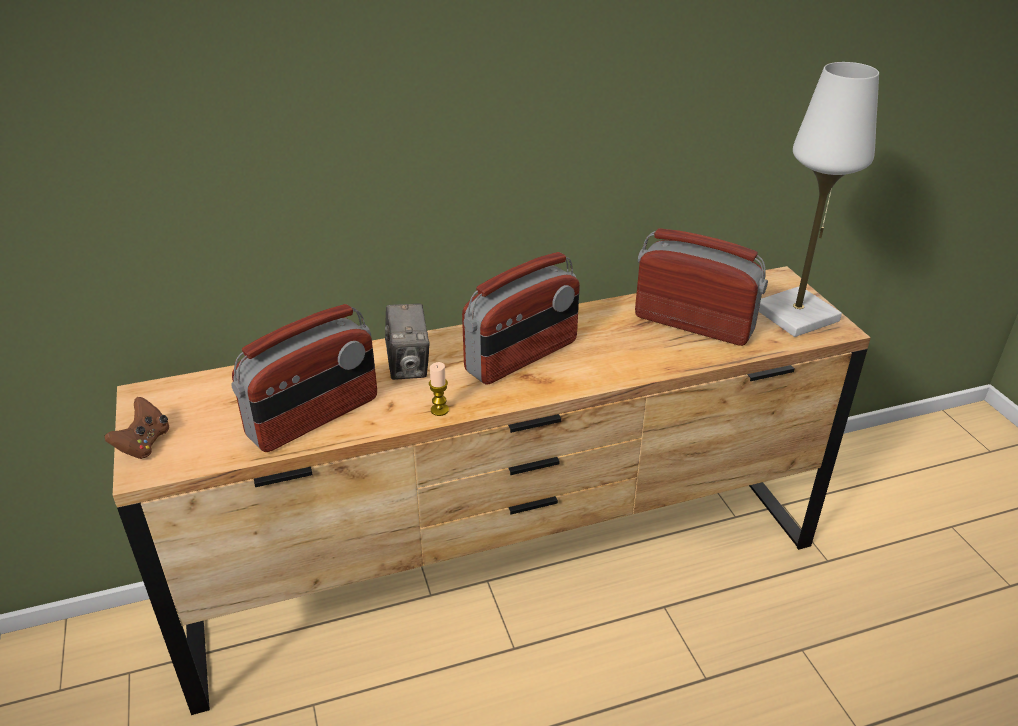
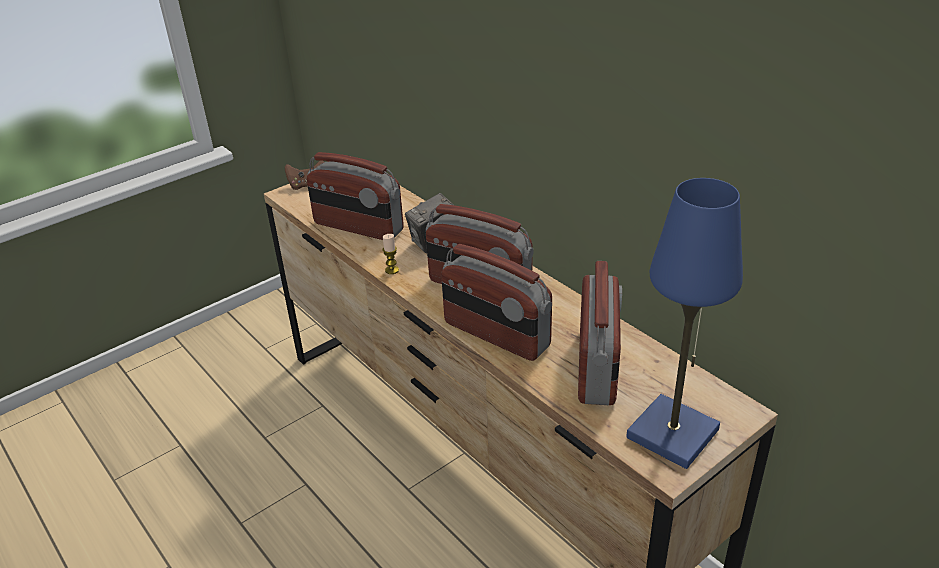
camera: 70 degrees right, 0 degrees up
(614, 367) = (496, 335): none -> radio
(796, 314) = (673, 434): white table lamp -> blue table lamp

